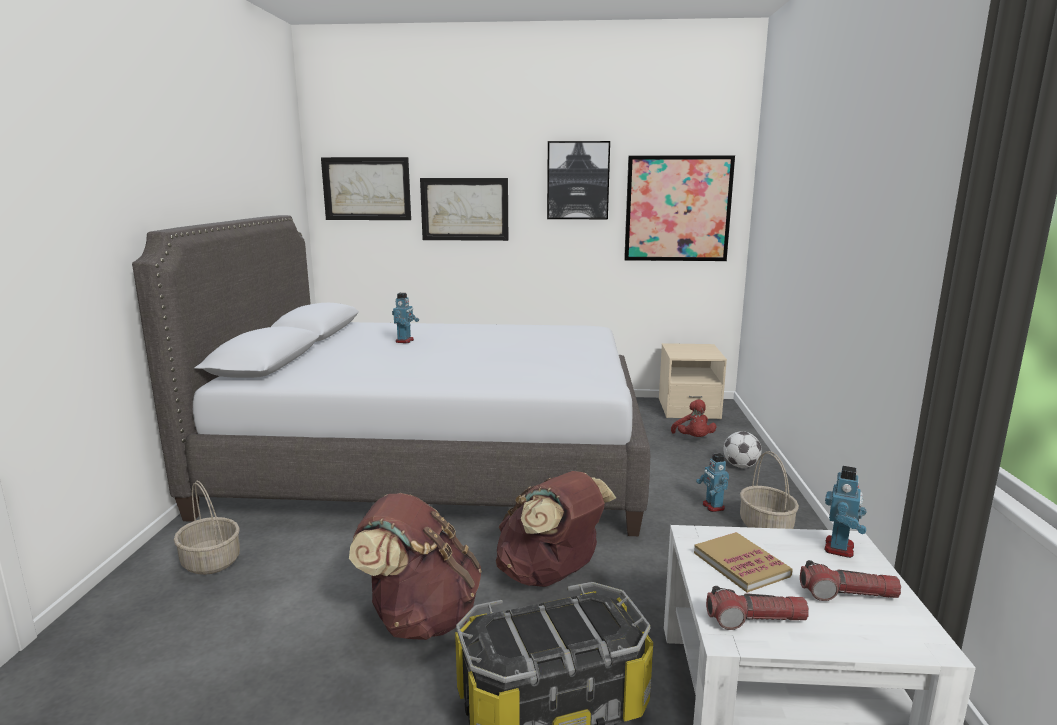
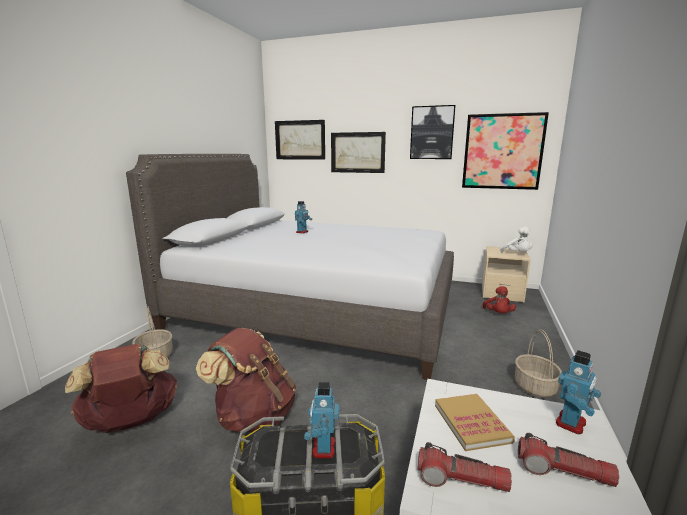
camera: 15 degrees right, 0 degrees up
(550, 575) = (354, 399): brown backpack -> brown backpack (131, 422)
(708, 352) = (517, 254): none -> white plush toy
(712, 506) = (496, 365): toy robot -> toy robot (323, 448)
(740, 466) = (528, 338): football -> none

